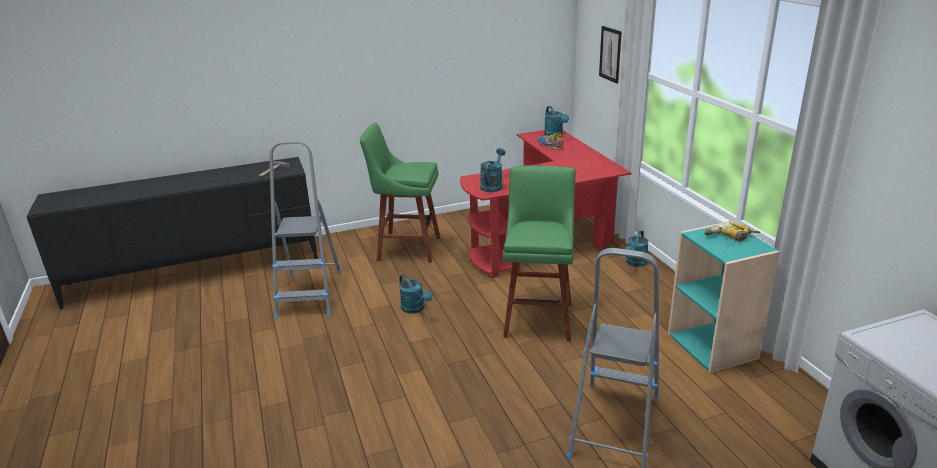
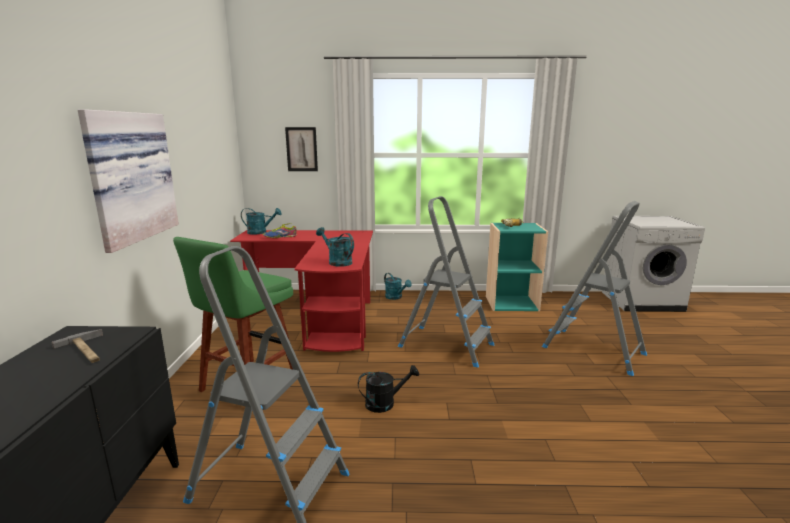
camera: 70 degrees left, 10 degrees down
(376, 73) = (129, 177): none -> picture
(415, 309) = (385, 403): turquoise watering can -> black watering can
(539, 319) = (447, 346): green stool -> grey step ladder

